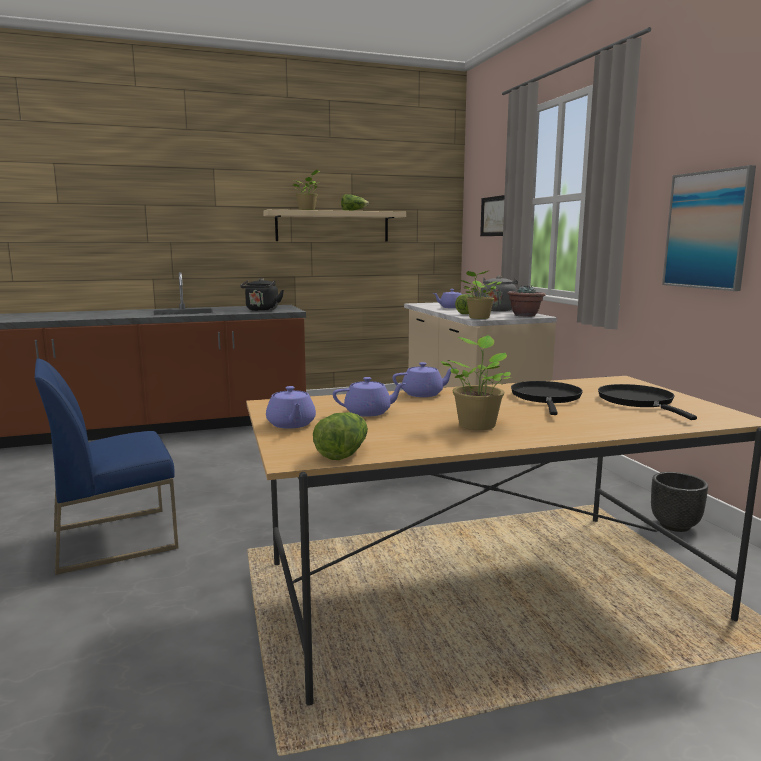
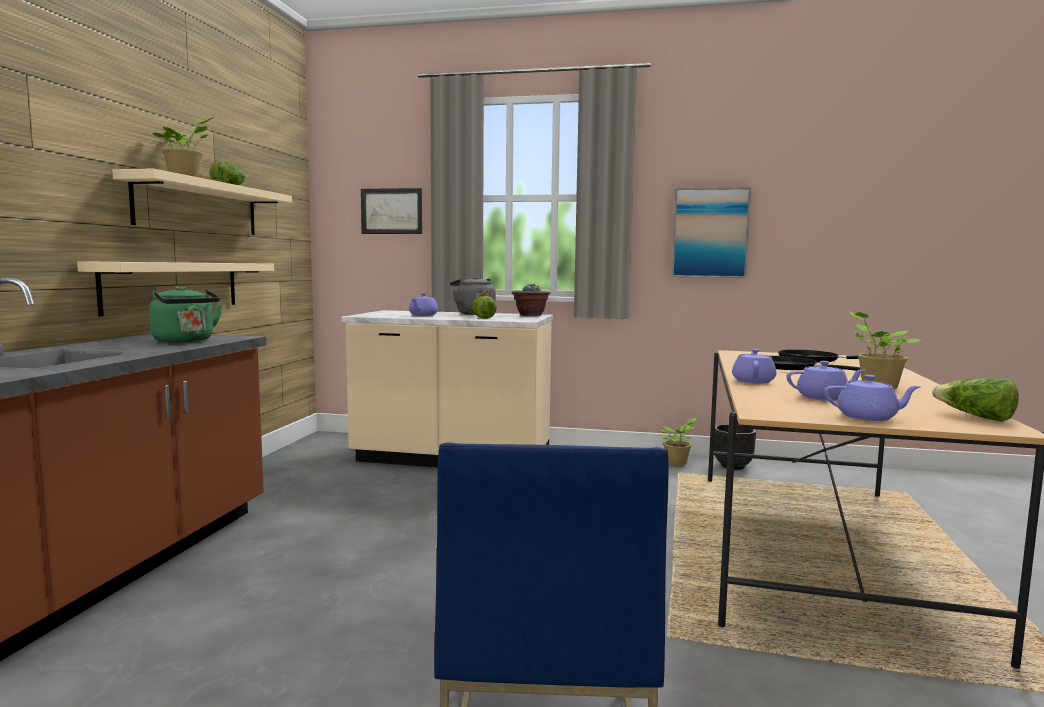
camera: 60 degrees left, 5 degrees down
(262, 310) = (186, 341): black kettle -> green kettle
(308, 277) = (174, 286): none -> beige shelf
(369, 412) = (823, 398): purple teapot -> purple teapot turned 75 degrees clockwise
(478, 318) = (522, 319): potted plant -> potted plant (677, 463)

